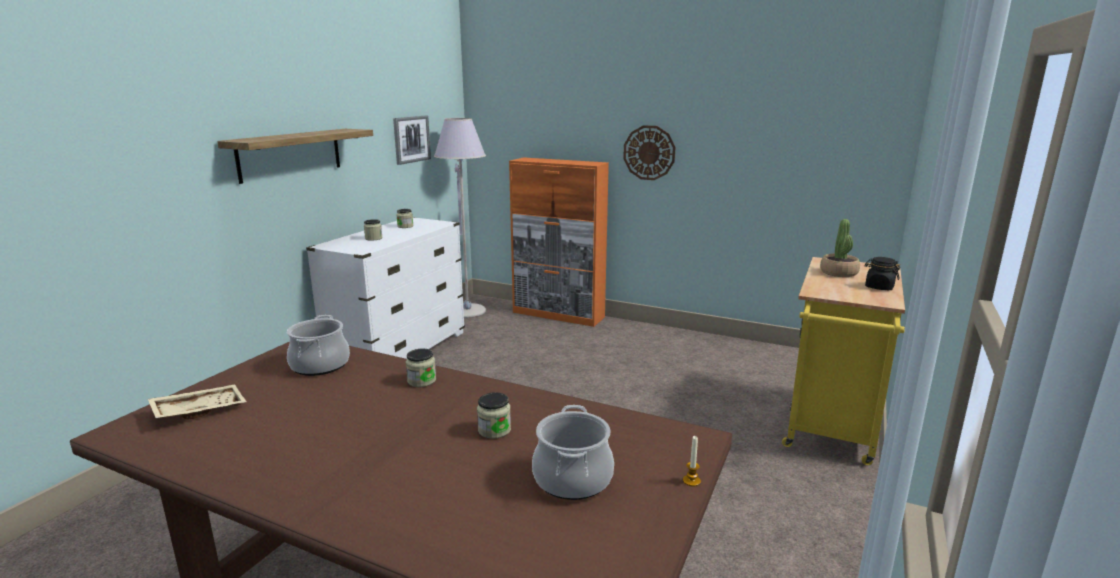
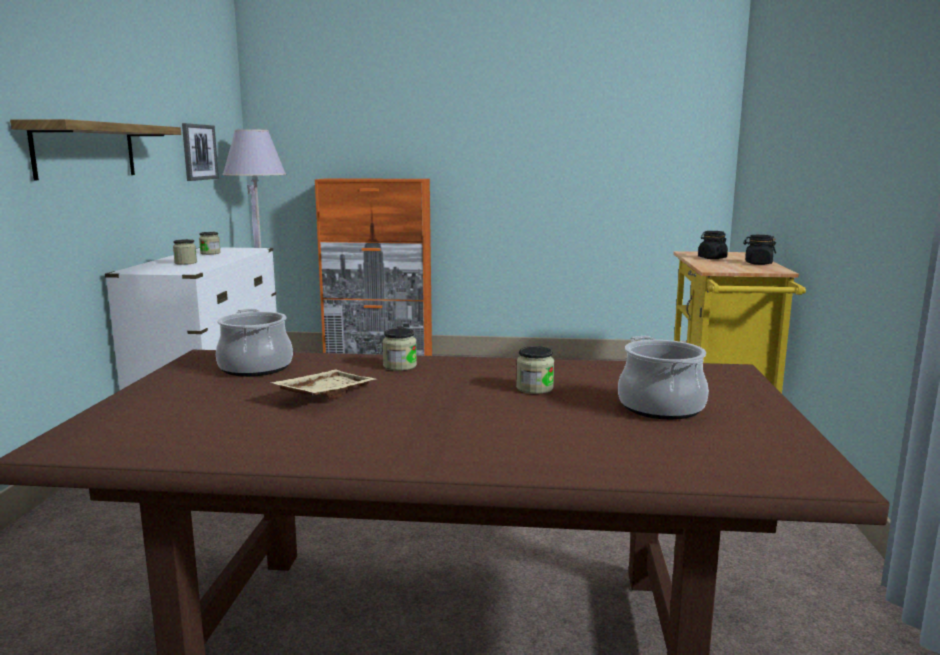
camera: 20 degrees left, 5 degrees down
(199, 410) = (150, 416): beige tray -> beige tray (324, 394)
(649, 152) = (474, 166): wall clock -> none
(691, 481) = (765, 394): candle -> none
(839, 273) = (712, 258): potted plant -> black jar

